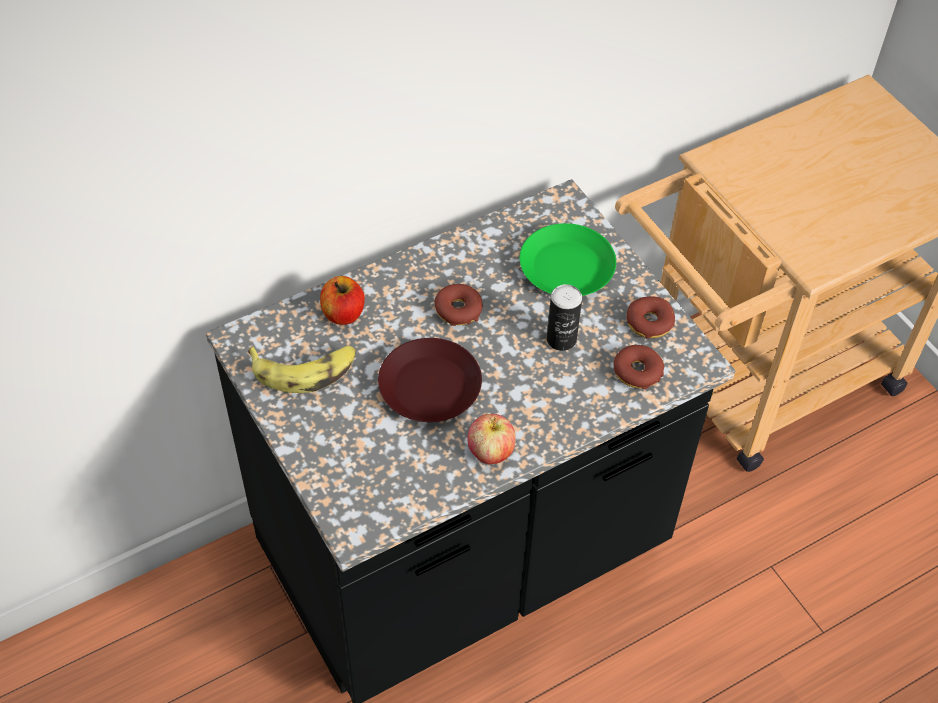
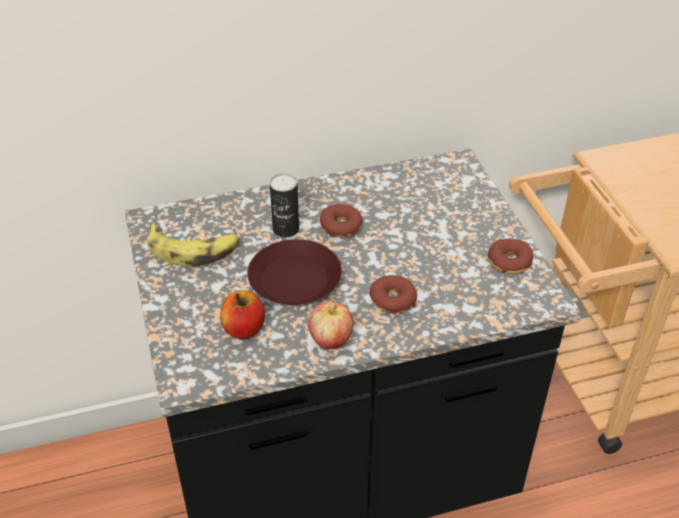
camera: 15 degrees right, 10 degrees down
(343, 313) = (242, 214): apple -> apple (244, 328)
(561, 339) = (424, 262): can -> can (286, 229)
(567, 268) = (447, 210): green plate -> none
(637, 372) = (487, 298): donut -> donut (392, 300)

